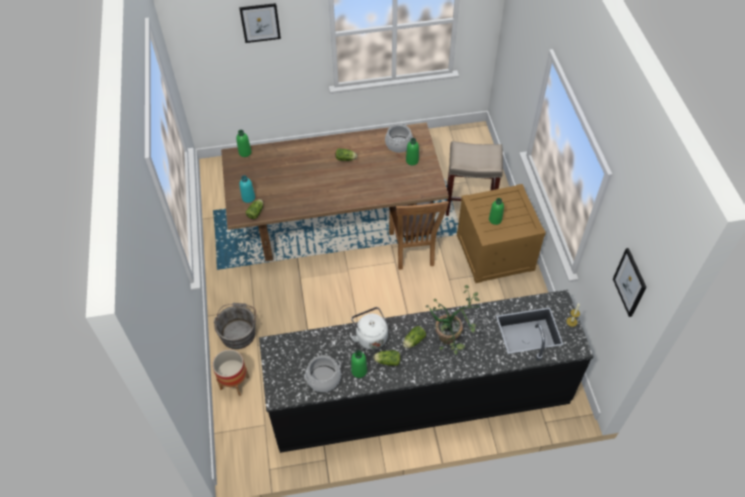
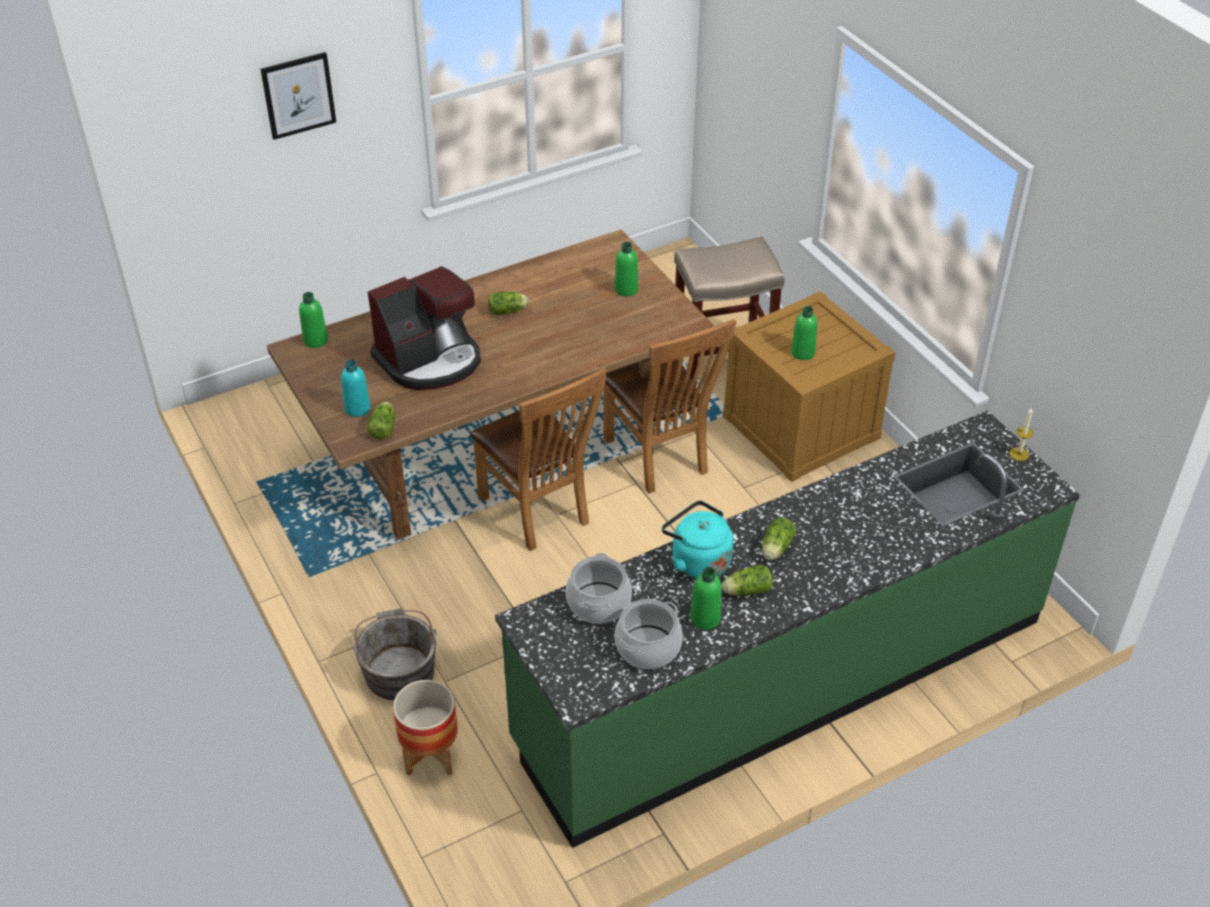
camera: 20 degrees left, 10 degrees down
(295, 178) = (430, 360): none -> coffee machine
(339, 265) = (539, 513): none -> brown chair
(370, 336) = (697, 561): white kettle -> turquoise kettle
(399, 144) = (590, 270): cooking pot -> cooking pot (599, 603)
(420, 395) = (782, 680): black counter -> green counter
(452, 339) = (839, 528): potted plant -> none
(630, 282) = (1121, 329): picture -> none

